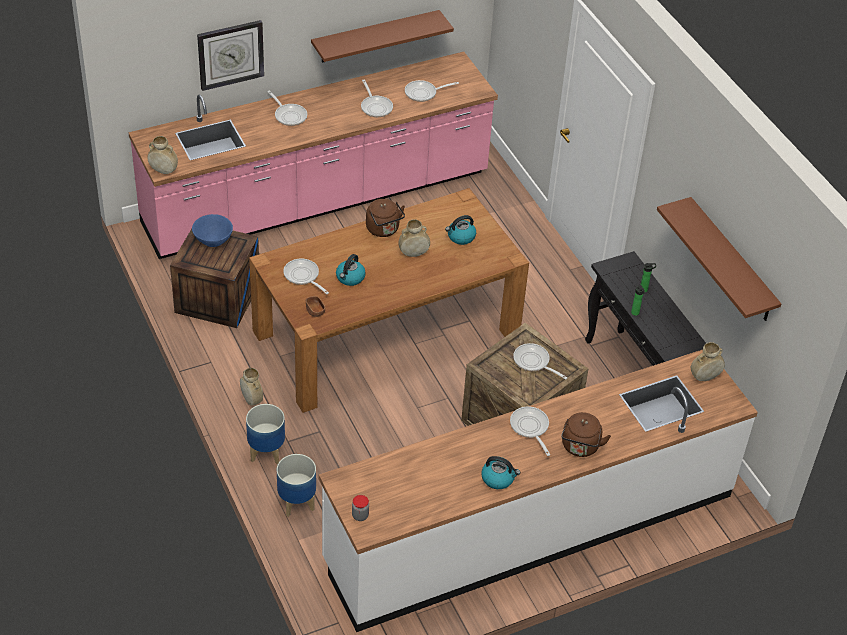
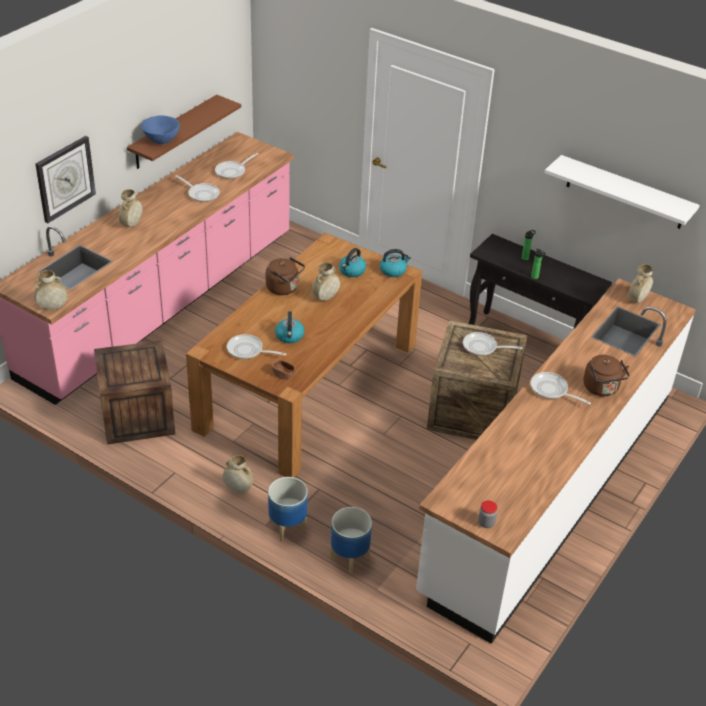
camera: 30 degrees left, 5 degrees down
(213, 242) = (124, 359): blue bowl -> blue bowl (161, 141)
(289, 115) = (131, 224): frying pan -> beige vase
(498, 478) = (565, 440): kettle -> kettle (393, 270)
(731, 261) = (625, 193): brown shelf -> white shelf

